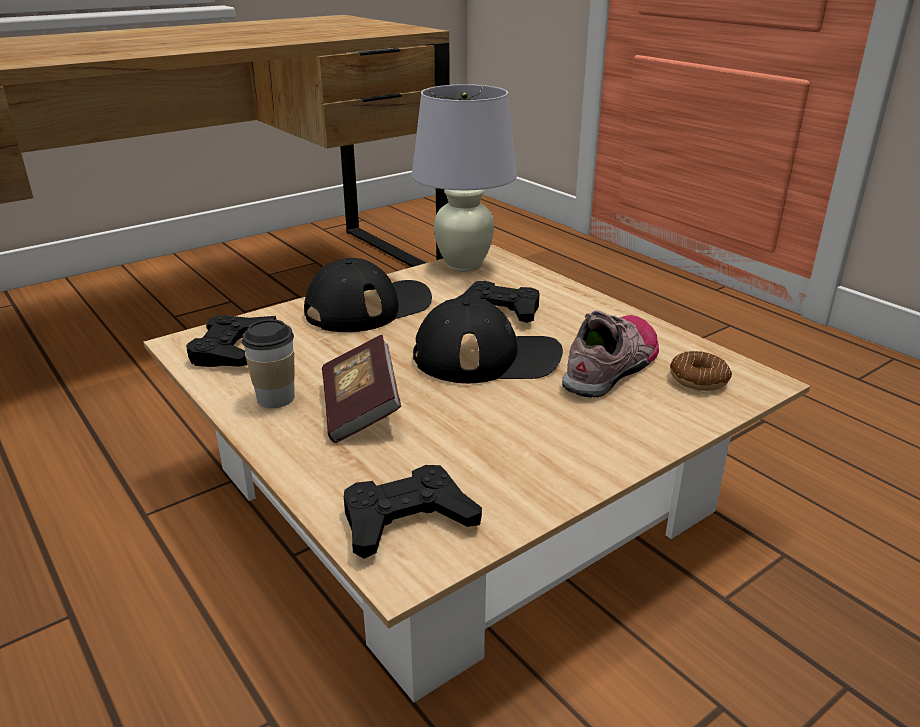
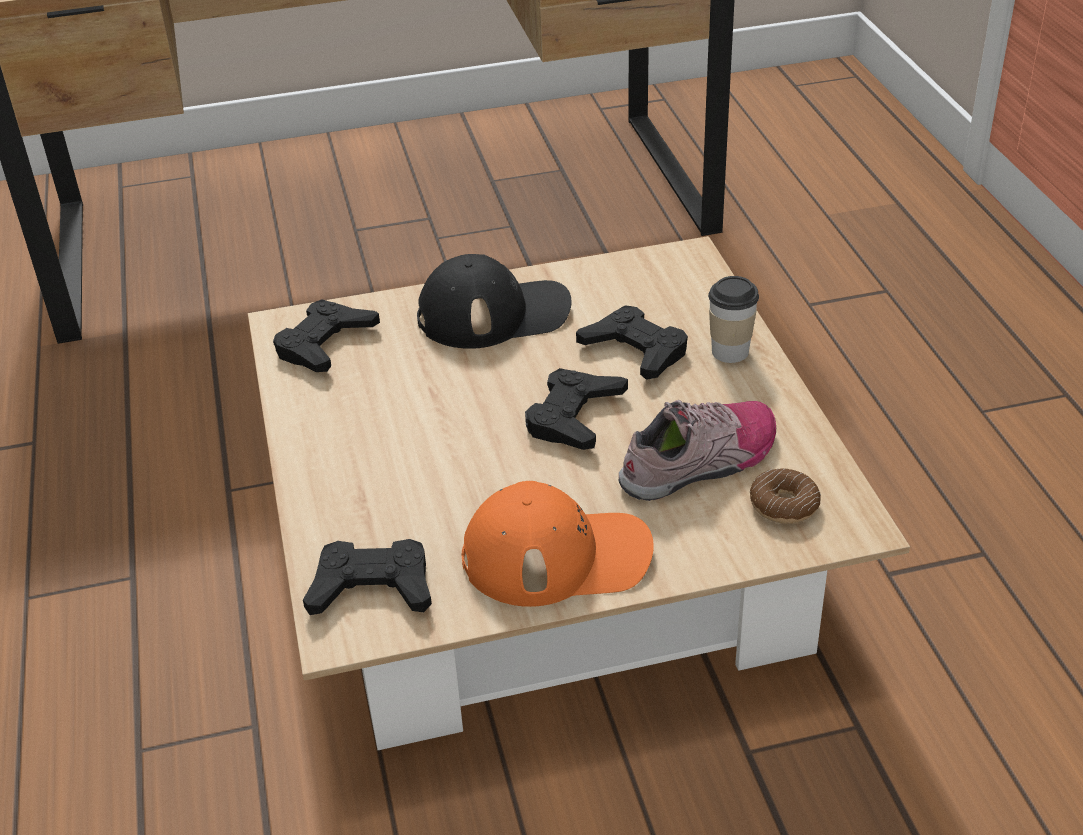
camera: 25 degrees right, 10 degrees up
(276, 398) = (334, 419): cup -> cup (730, 351)
(360, 409) = (404, 452): book -> none
(463, 265) = (645, 266): white table lamp -> none
(487, 357) = (574, 416): black cap -> black game controller
(557, 453) = (557, 555): none -> orange cap

